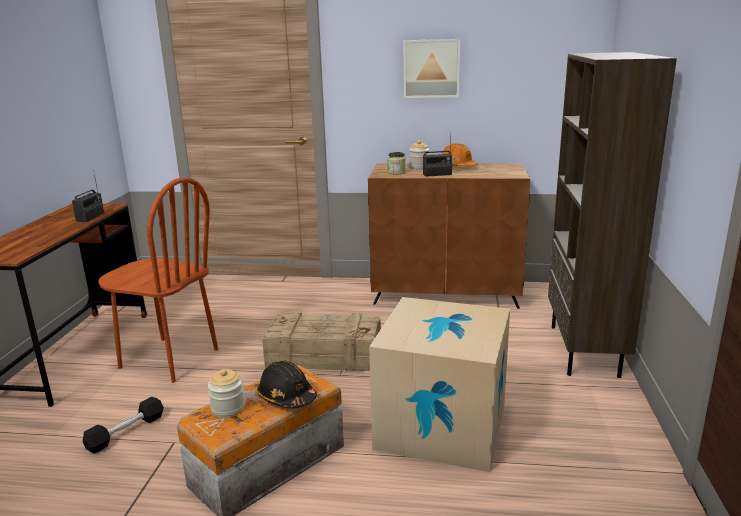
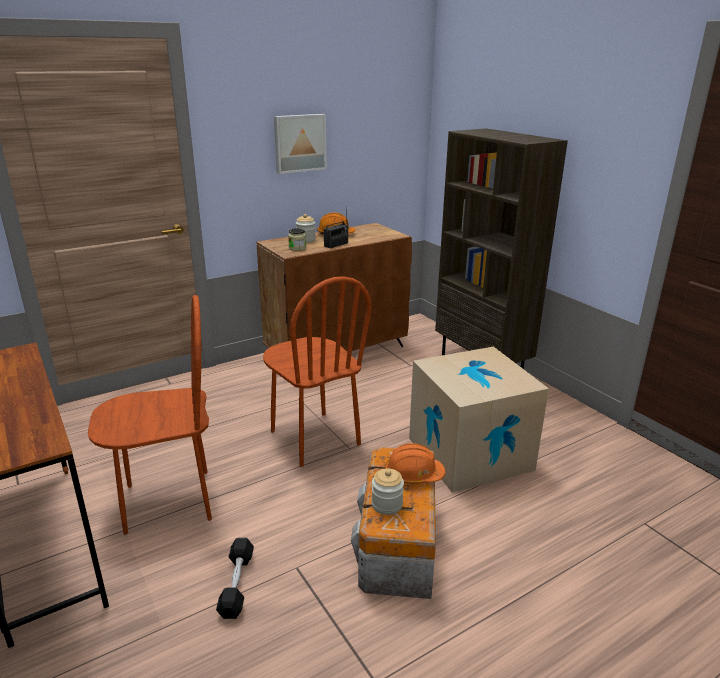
camera: 40 degrees left, 5 degrees up
(90, 217) = (28, 370): radio -> none
(286, 397) = (413, 474): black hard hat -> orange hard hat
(324, 356) = (314, 438): crate -> brown chair

